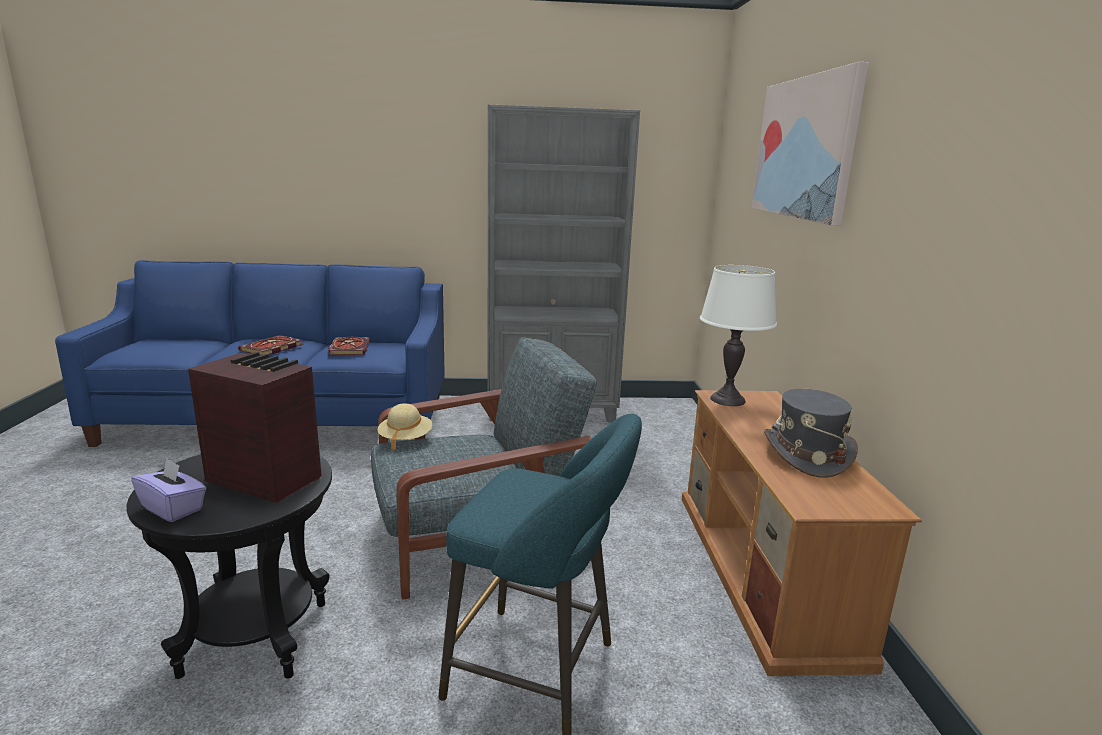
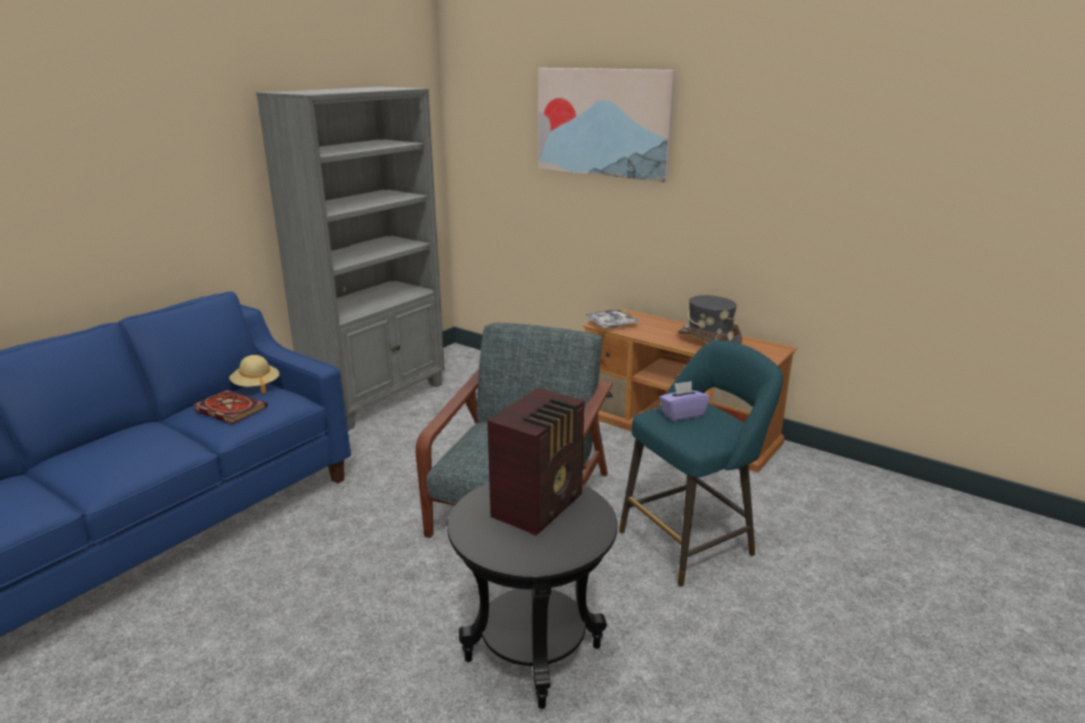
camera: 50 degrees left, 5 degrees up
(173, 508) = (550, 553): purple tissue box -> purple tissue box (682, 414)
(264, 478) = (540, 505): radio -> radio turned 150 degrees clockwise
(271, 348) = (141, 447): book -> none
(405, 439) = (457, 452): beige hat -> beige hat (256, 386)
(727, 399) = (611, 323): white table lamp -> tray

